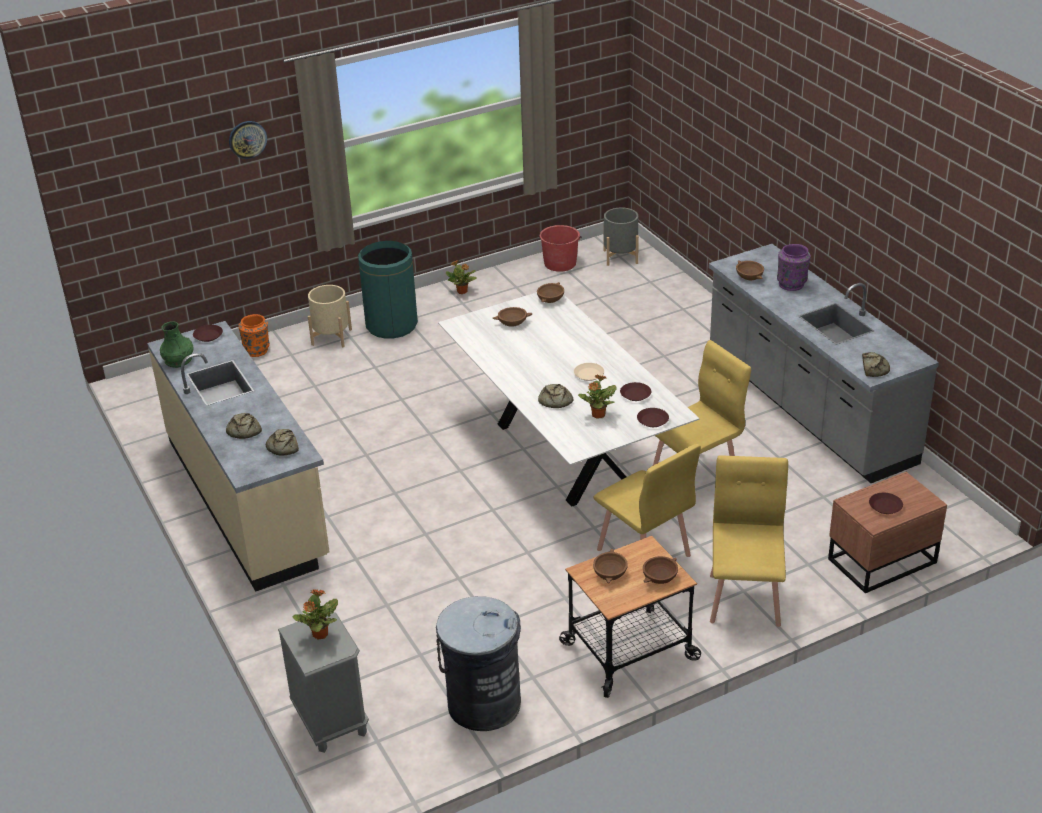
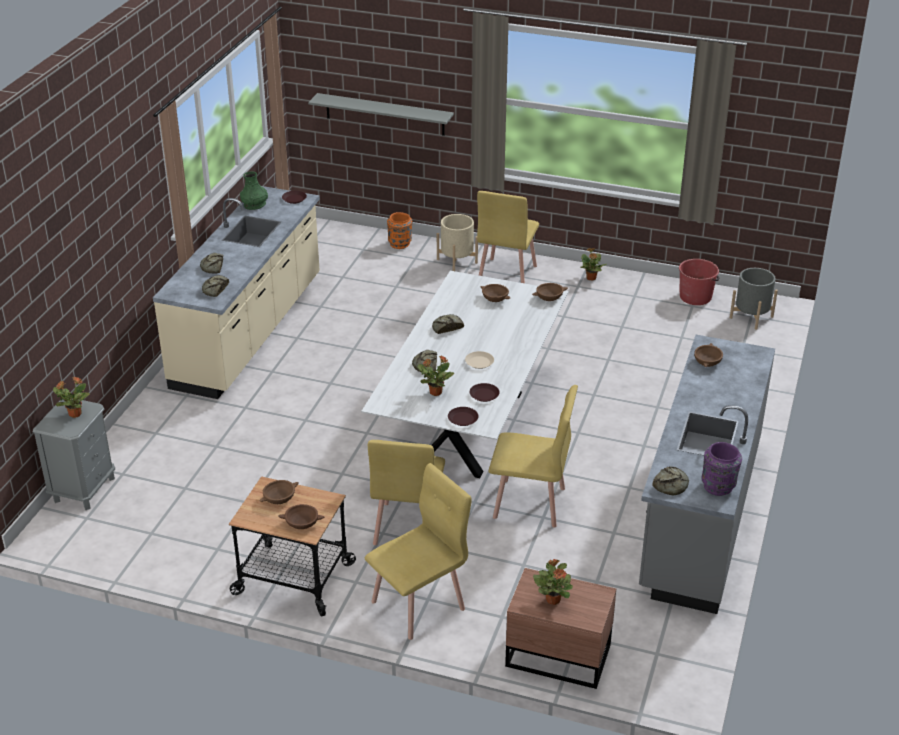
camera: 45 degrees right, 0 degrees up
(202, 215) = (385, 114): none -> grey shelf
(247, 139) = (431, 66): wall clock -> none
(391, 325) = (506, 274): green trash can -> yellow chair
(483, 703) = (168, 542): grey trash can -> none
(516, 364) = (446, 327): none -> bread
(792, 284) = (730, 387): purple vase -> purple vase (718, 487)
(885, 506) = (553, 599): brown plate -> potted plant

